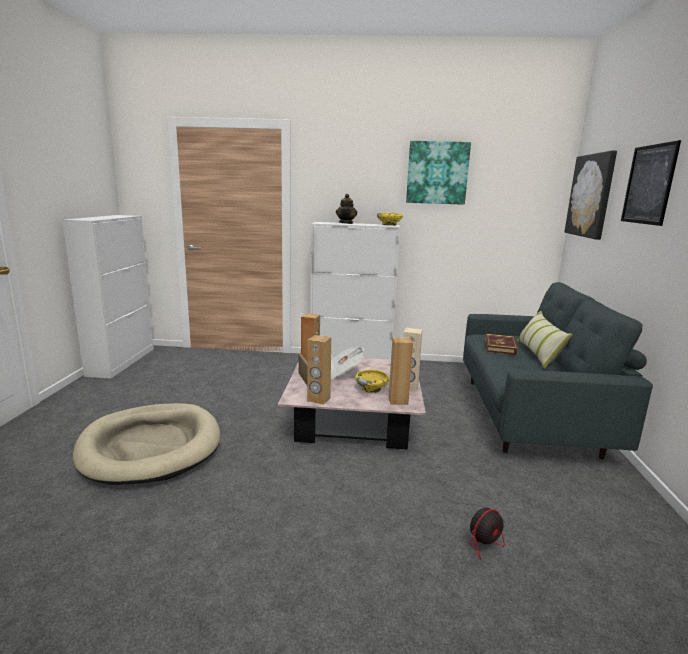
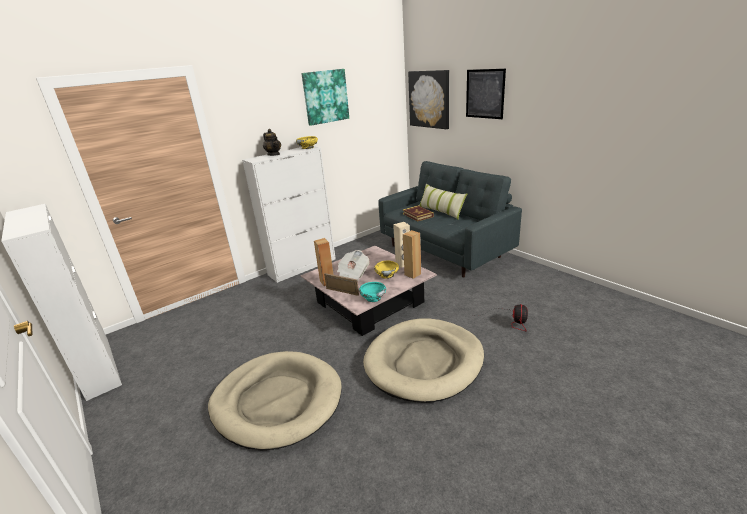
camera: 40 degrees left, 10 degrees up
(303, 502) = (424, 362): none -> beige dog bed
(318, 399) = (373, 298): brown speaker -> turquoise bowl

